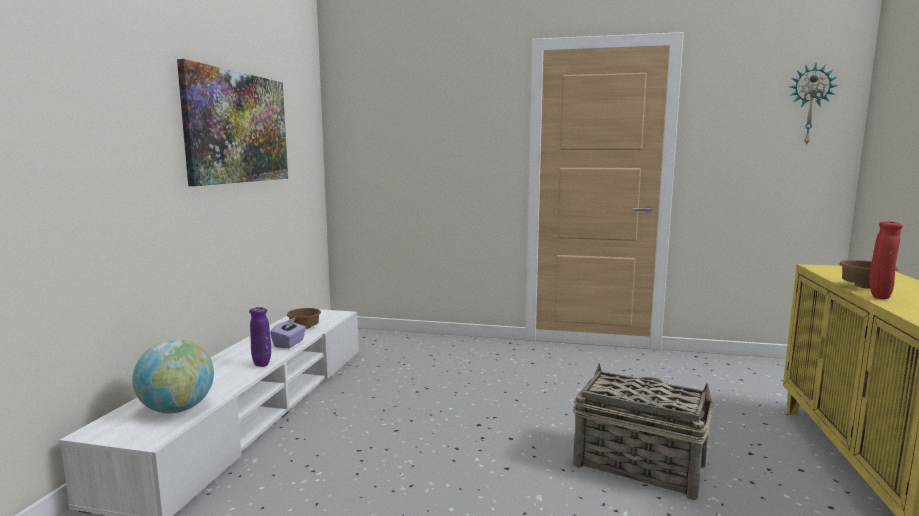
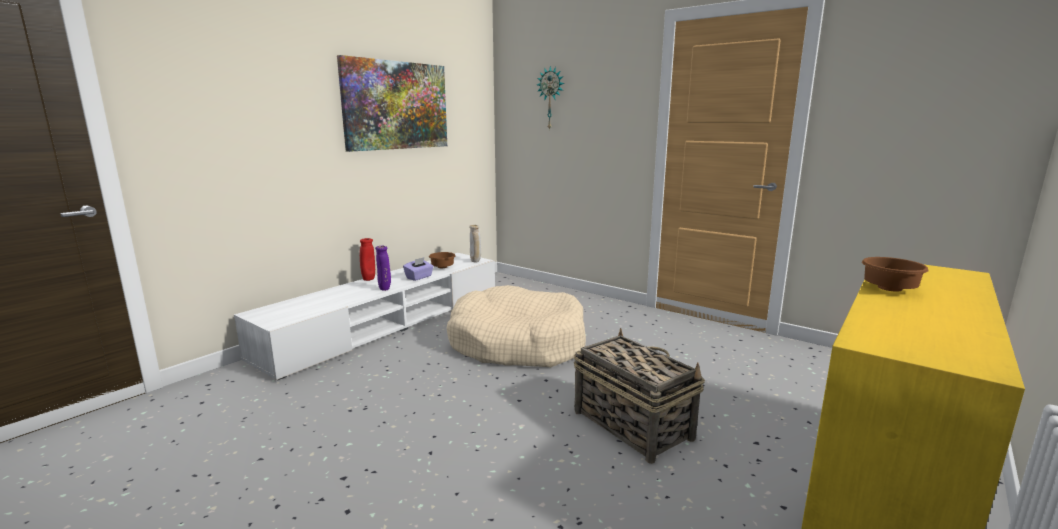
camera: 25 degrees right, 5 degrees up
(177, 409) = (307, 309): globe -> none
(337, 316) = (475, 262): none -> beige vase
(439, 404) = (517, 343): none -> beige dog bed
(809, 105) = (984, 68): wall clock -> wall clock (551, 98)
(878, 297) = (874, 300): red vase -> red vase (369, 279)

